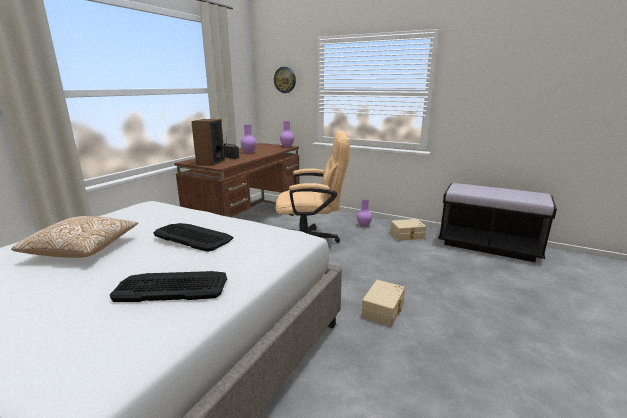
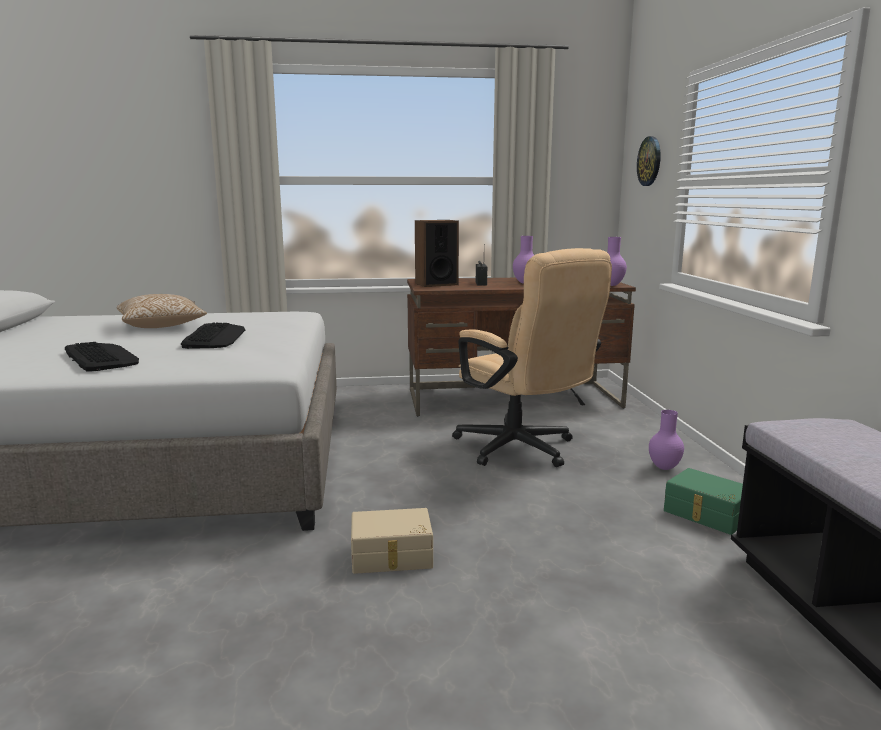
camera: 55 degrees right, 5 degrees down
(407, 236) = (706, 514): beige storage box -> green storage box

